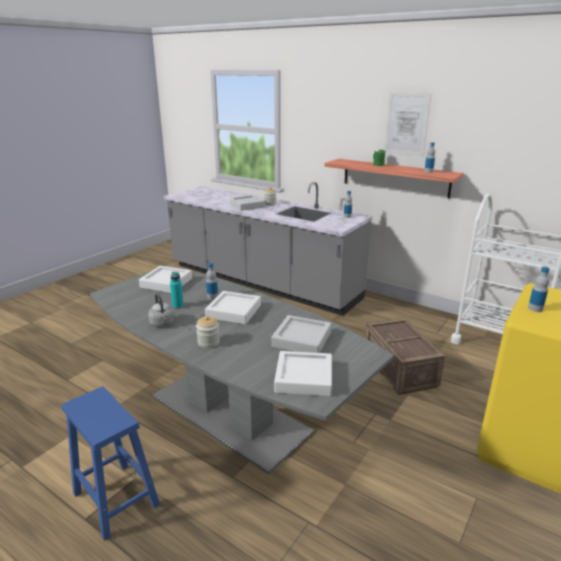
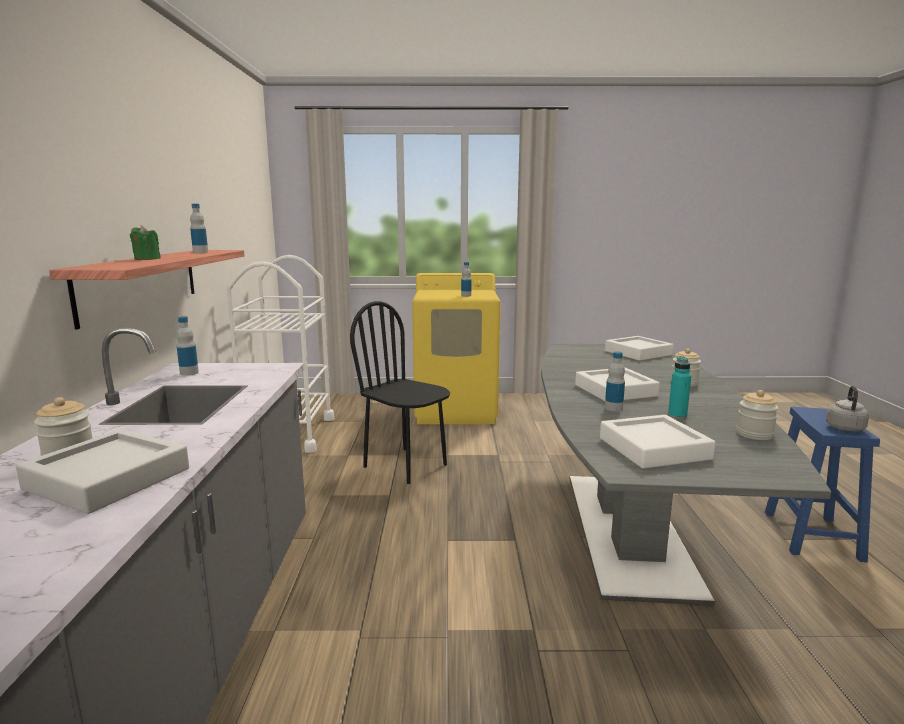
camera: 125 degrees left, 10 degrees down
(131, 310) = (754, 434): none -> jar
(163, 323) = (719, 408): grey kettle -> grey kettle (844, 427)
(301, 339) = (595, 361): grey tray -> none
(400, 369) = (405, 465): crate -> black chair
(407, 124) = (134, 175): picture -> none

